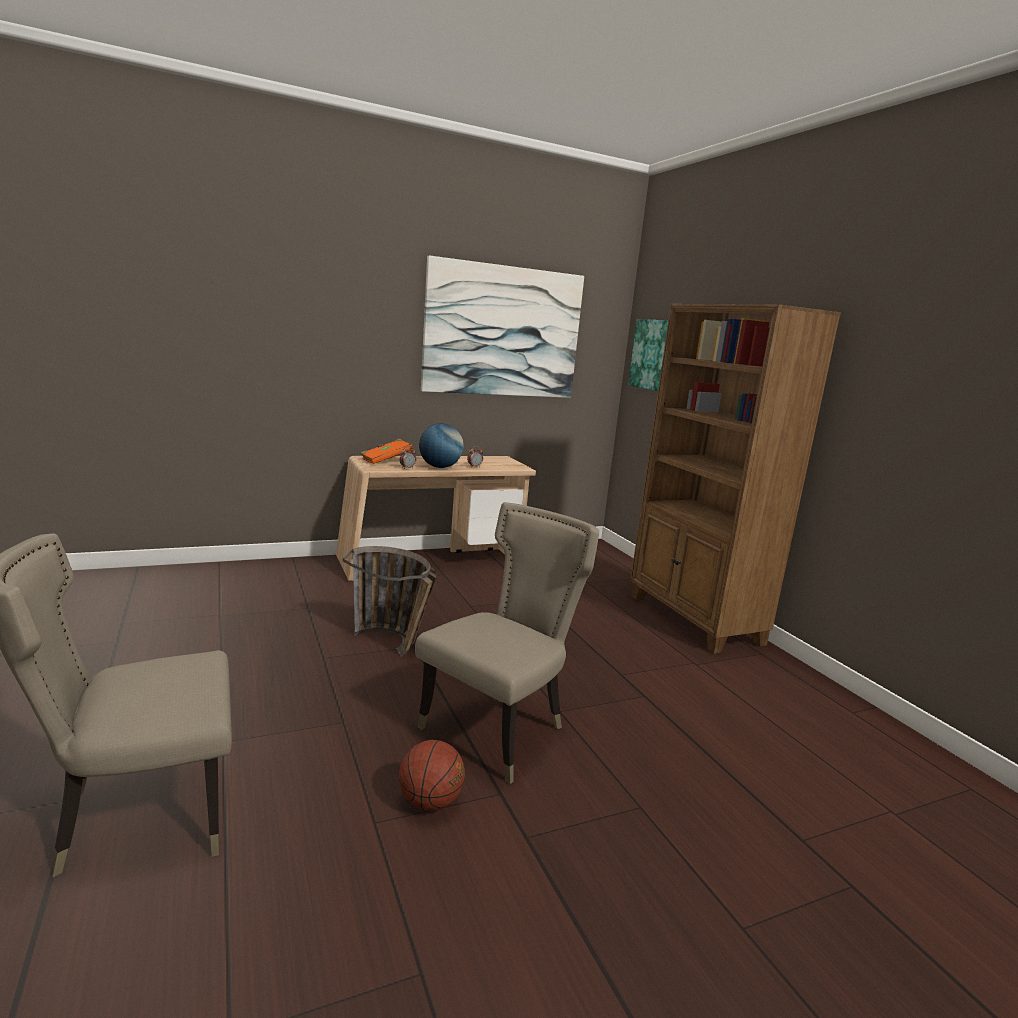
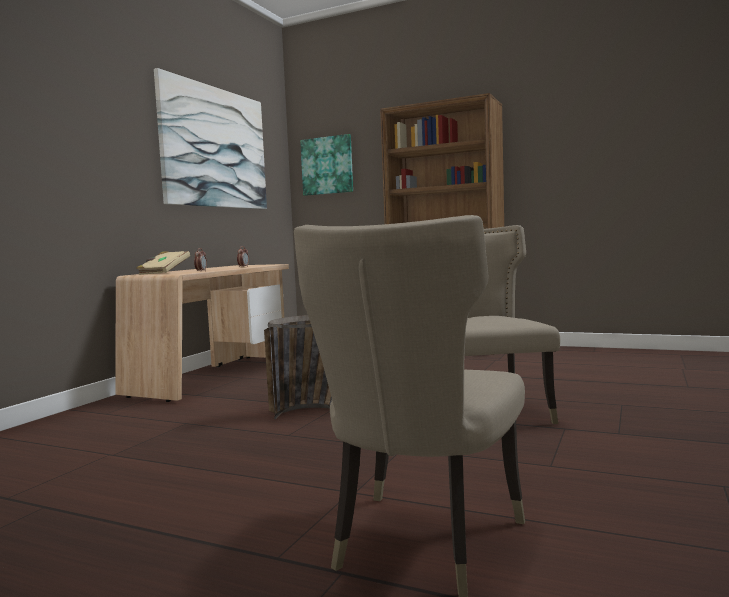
camera: 40 degrees left, 10 degrees down
(386, 461) = (164, 273): orange book -> beige book
(430, 802) = (548, 446): basketball -> none
(440, 467) = (221, 269): globe -> none

